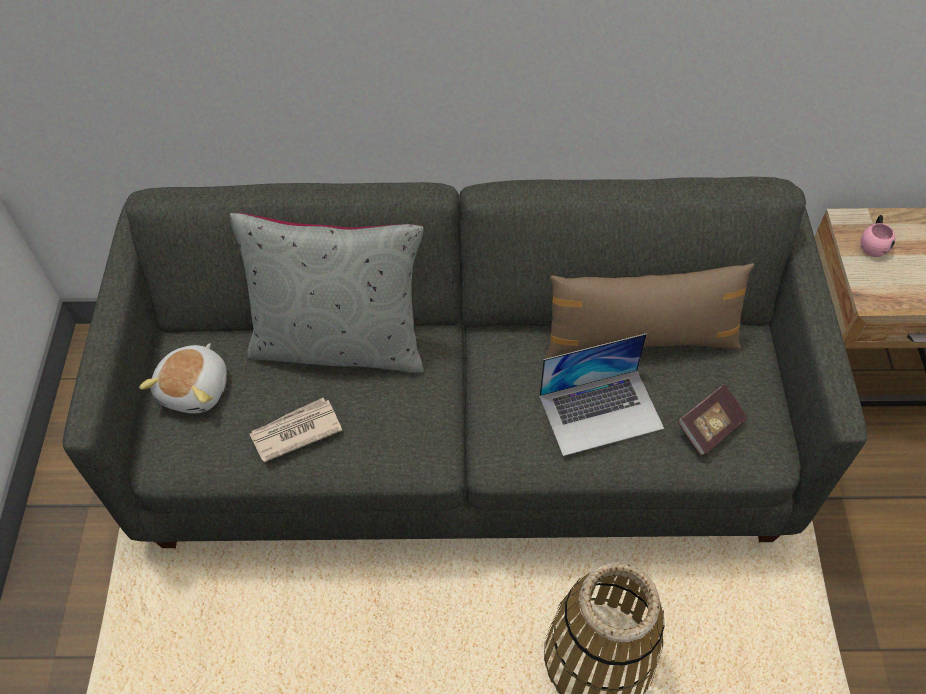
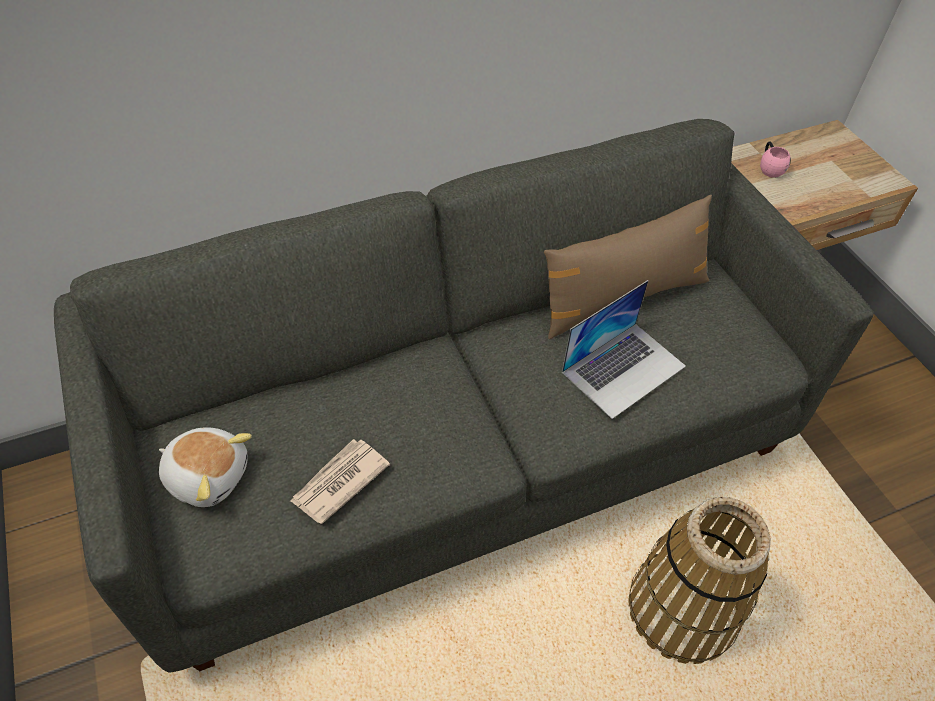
camera: 25 degrees left, 5 degrees down
(196, 389) = (208, 475): plush toy -> plush toy turned 60 degrees counterclockwise
(339, 342) = (343, 382): grey pillow -> none
(709, 427) = (721, 353): book -> none

